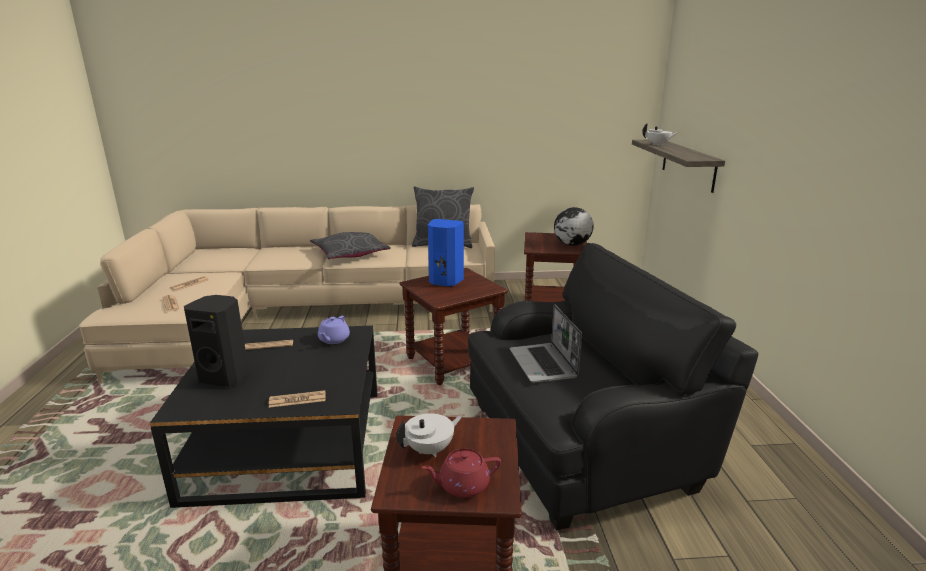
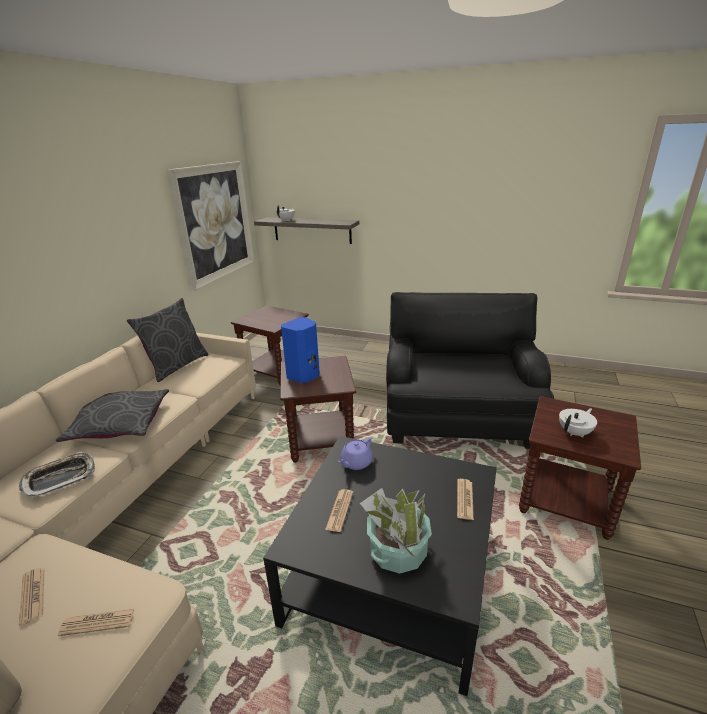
camera: 65 degrees left, 5 degrees up
(226, 377) = (397, 551): black speaker -> potted plant
(285, 258) = (60, 478): none -> tray
(333, 340) = (356, 463): purple teapot -> purple teapot turned 90 degrees clockwise
(430, 449) = (575, 432): white teapot -> white teapot turned 60 degrees clockwise
(462, 485) = (613, 428): red teapot -> none
(544, 364) = (460, 374): laptop -> none
(571, 244) = (282, 314): globe -> none
(577, 130) = (215, 222): none -> picture

